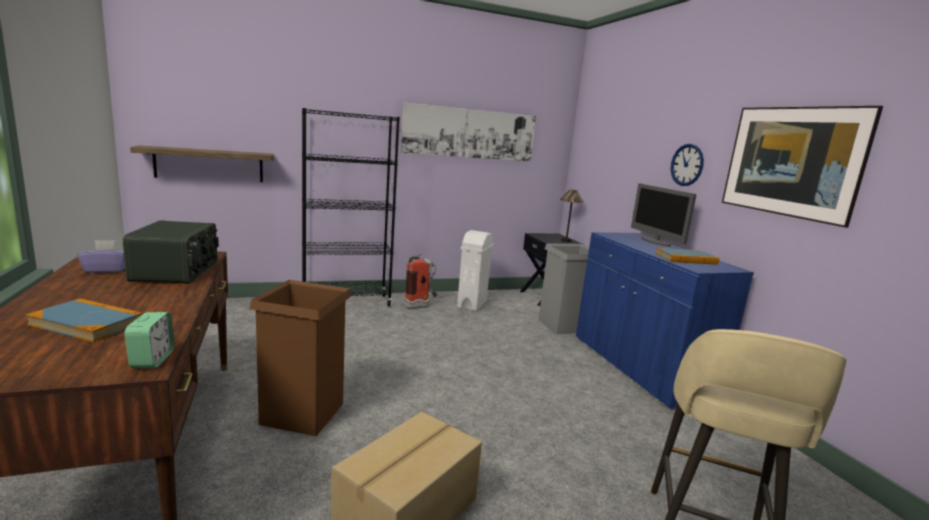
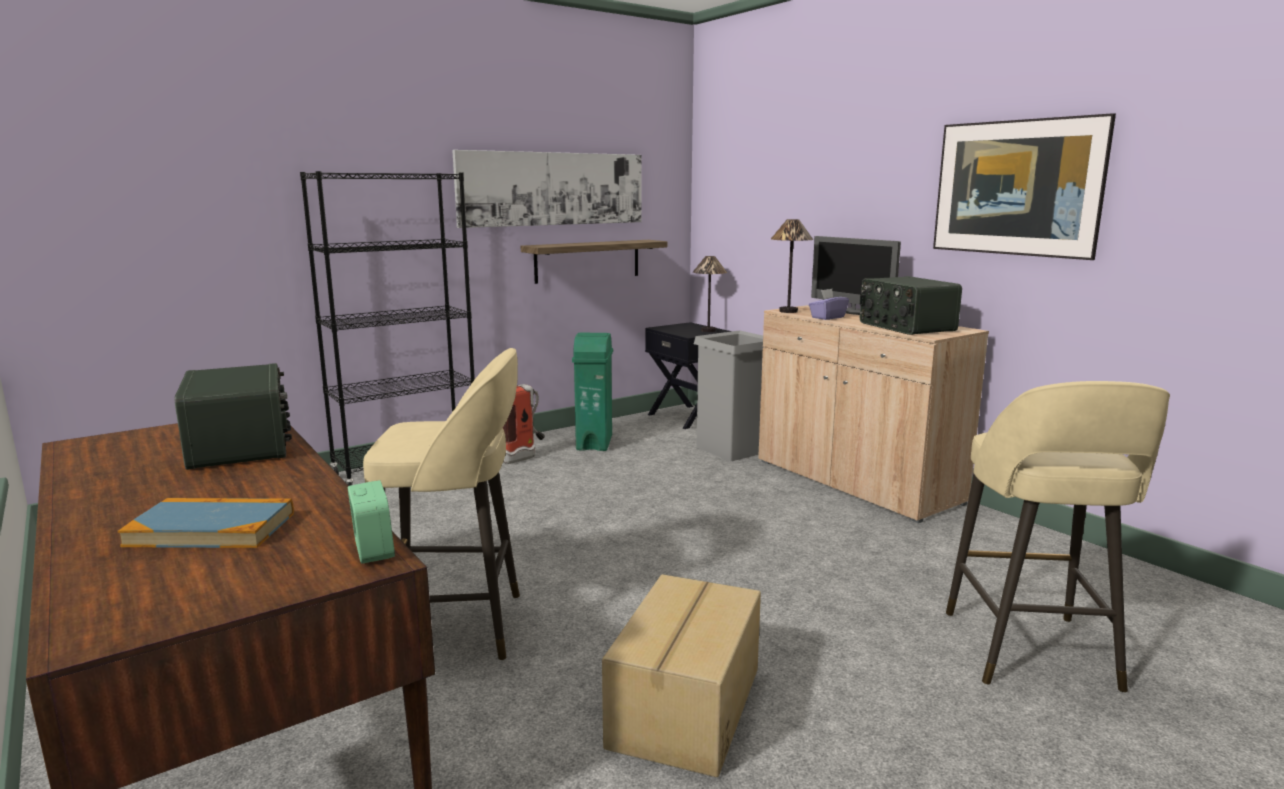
camera: 15 degrees left, 0 degrees up
(106, 270) = (124, 461): purple tissue box -> purple tissue box (827, 317)
(209, 164) = (152, 279): shelf -> shelf (587, 261)
(302, 413) = (457, 627): brown trash can -> beige stool
(472, 304) = (595, 443): white trash can -> green trash can
(608, 235) = (788, 311): none -> table lamp
(639, 367) = (855, 481): blue cabinet -> beige cabinet
(686, 259) = (905, 327): book -> radio
(687, 165) = (877, 204): wall clock -> none

